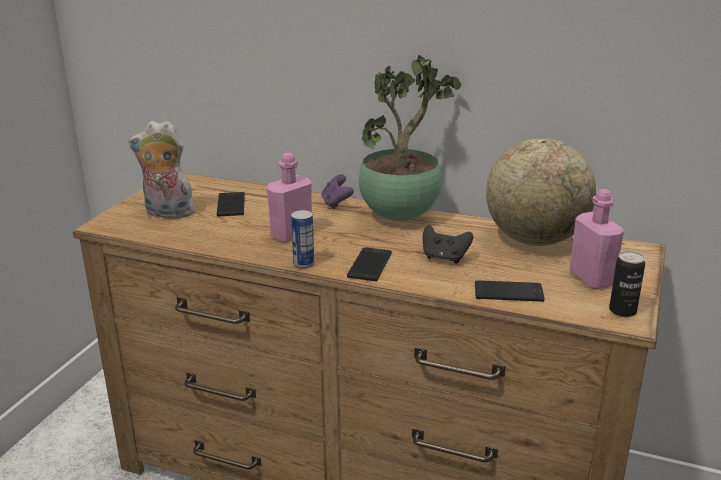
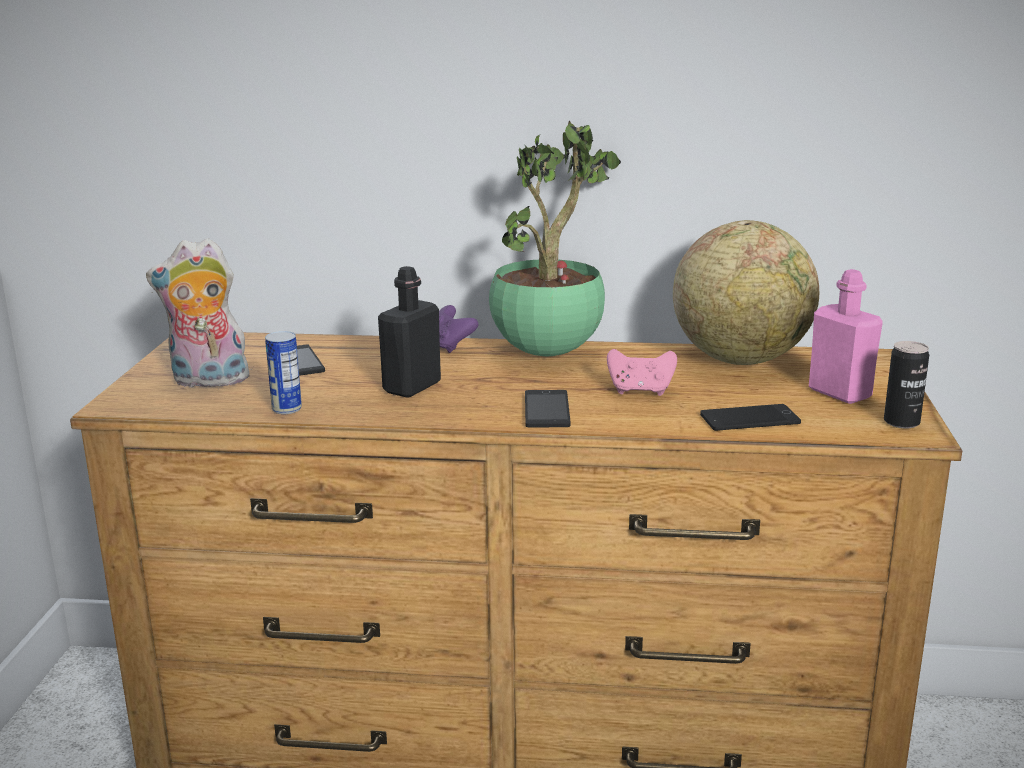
camera: 15 degrees left, 5 degrees down
(291, 234) = (412, 387): pink bottle -> black bottle
(303, 264) = (454, 419): can -> can (286, 409)
(444, 258) = (640, 391): black game controller -> pink game controller

